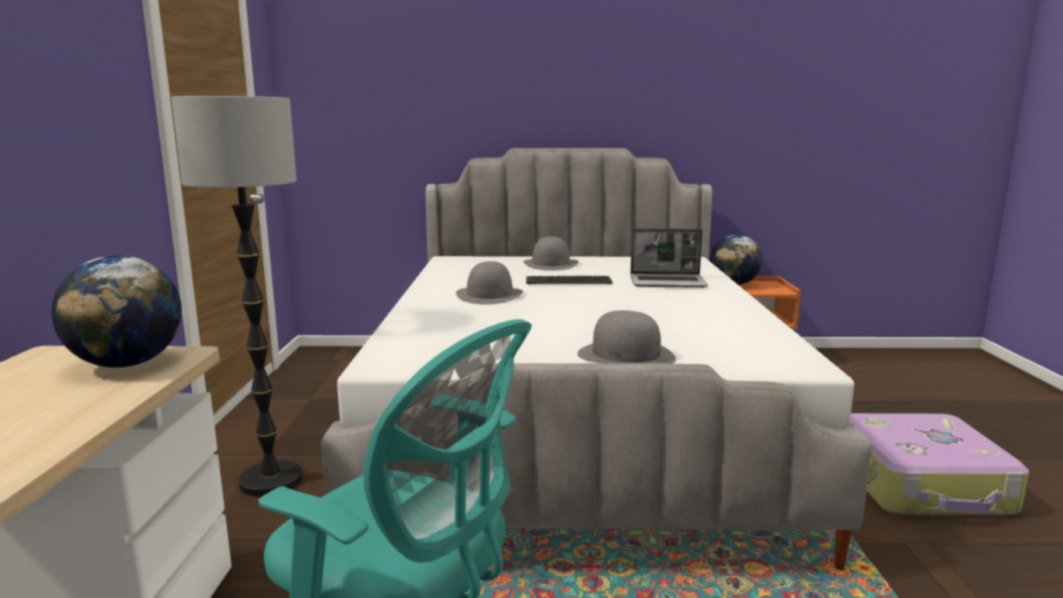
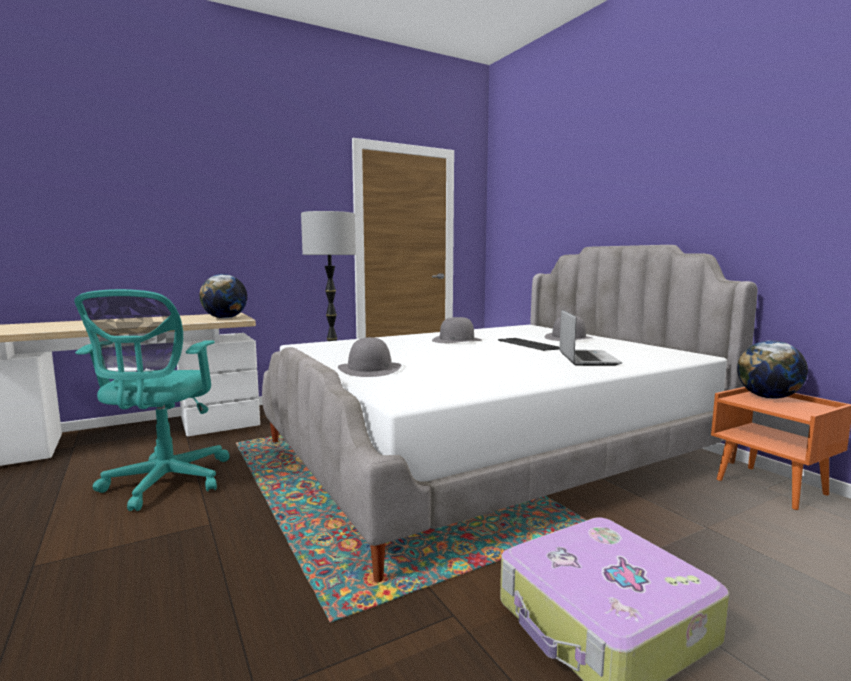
camera: 60 degrees right, 5 degrees down
(668, 282) = (586, 359): laptop -> laptop turned 150 degrees counterclockwise

